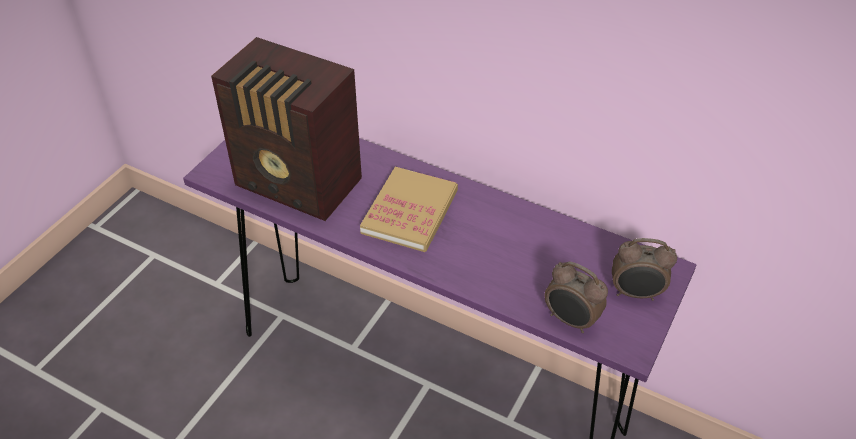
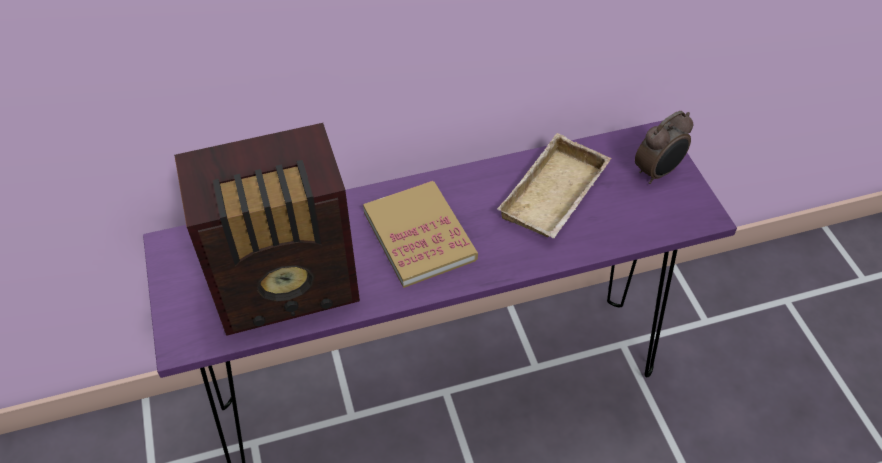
camera: 45 degrees left, 5 degrees up
(533, 254) = (556, 196): none -> beige tray
(570, 320) = (644, 228): alarm clock -> none

